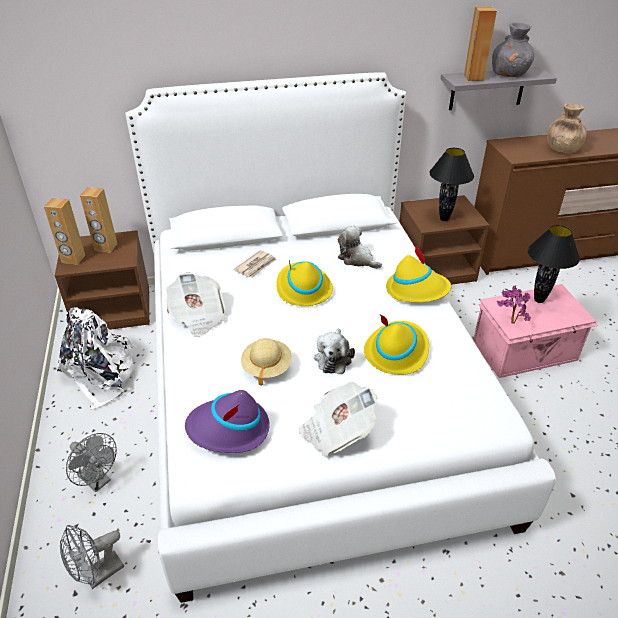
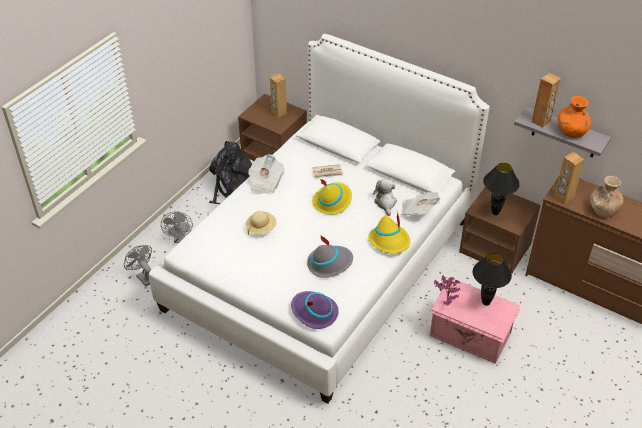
camera: 45 degrees right, 5 degrees up
(73, 259) = (256, 111): brown speaker -> brown speaker (563, 197)
(98, 575) = (143, 277): grey fan -> grey fan turned 45 degrees clockwise
(101, 373) = (232, 187): white backpack -> black backpack
(229, 429) = (213, 243): purple hat -> purple hat (314, 312)
(333, 358) = (297, 245): plush toy -> none
(336, 431) = (253, 276): newspaper -> newspaper (418, 211)
(396, 351) = (329, 263): yellow hat -> grey hat
(509, 74) = (571, 132): grey vase -> orange vase

